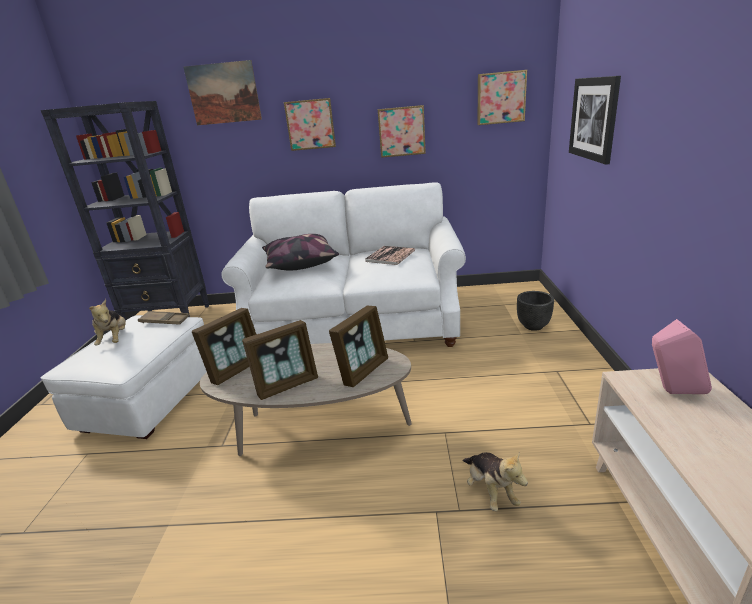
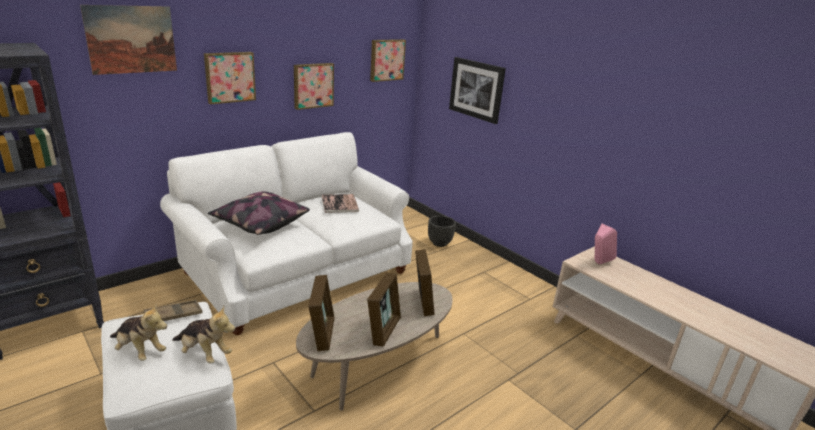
camera: 45 degrees left, 0 degrees up
(490, 491) = (521, 356): plush toy -> plush toy (204, 353)

